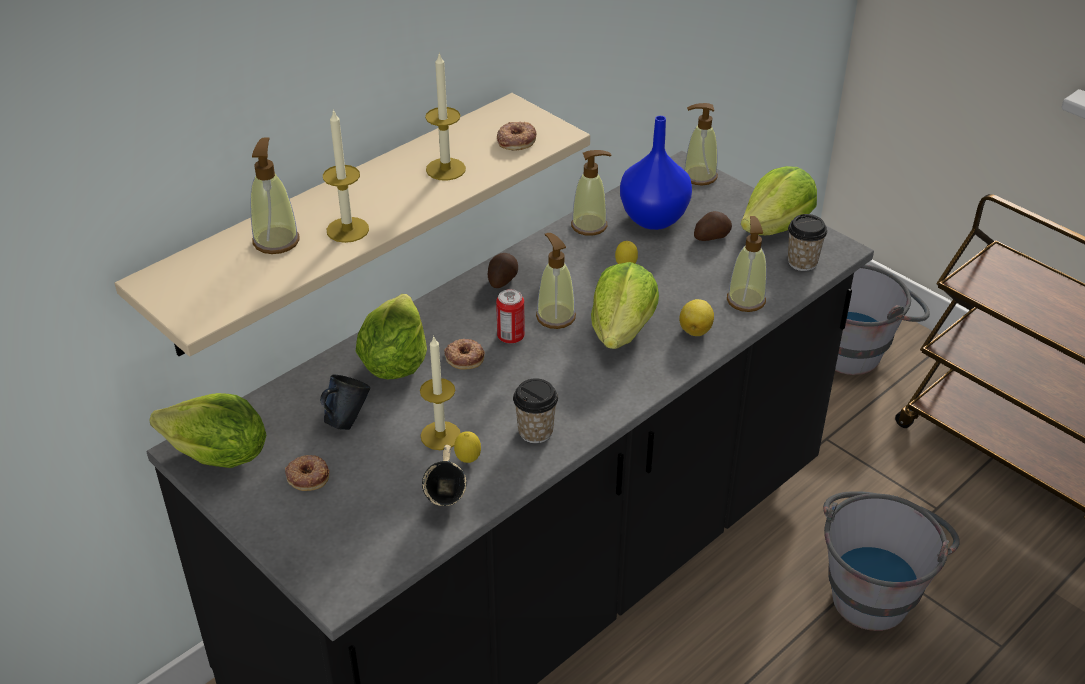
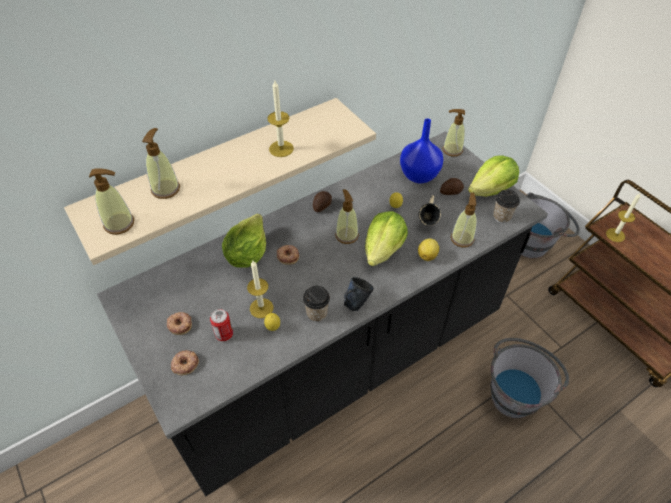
camera: 10 degrees right, 10 degrees up
(218, 457) = (134, 304): lettuce -> none
(346, 420) = (210, 289): blue mug -> blue mug (356, 303)
(347, 230) = (210, 186): candle -> candle (615, 235)
(447, 504) = (253, 356): beige mug -> beige mug (427, 224)
(511, 337) = (317, 245): can -> can (224, 334)
(516, 140) = (329, 132): donut -> donut (185, 364)
(589, 225) = (380, 176): soap dispenser -> soap dispenser (119, 224)

